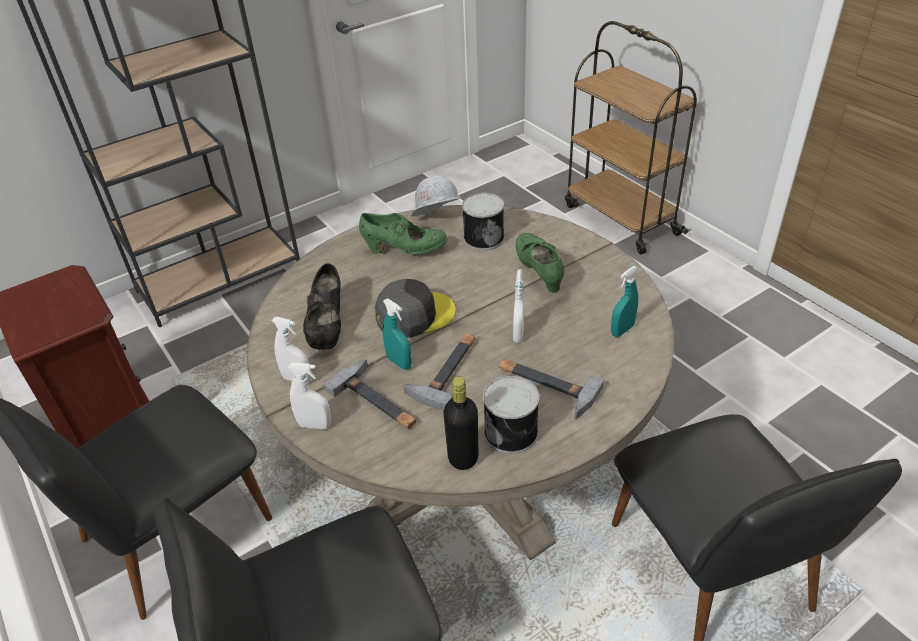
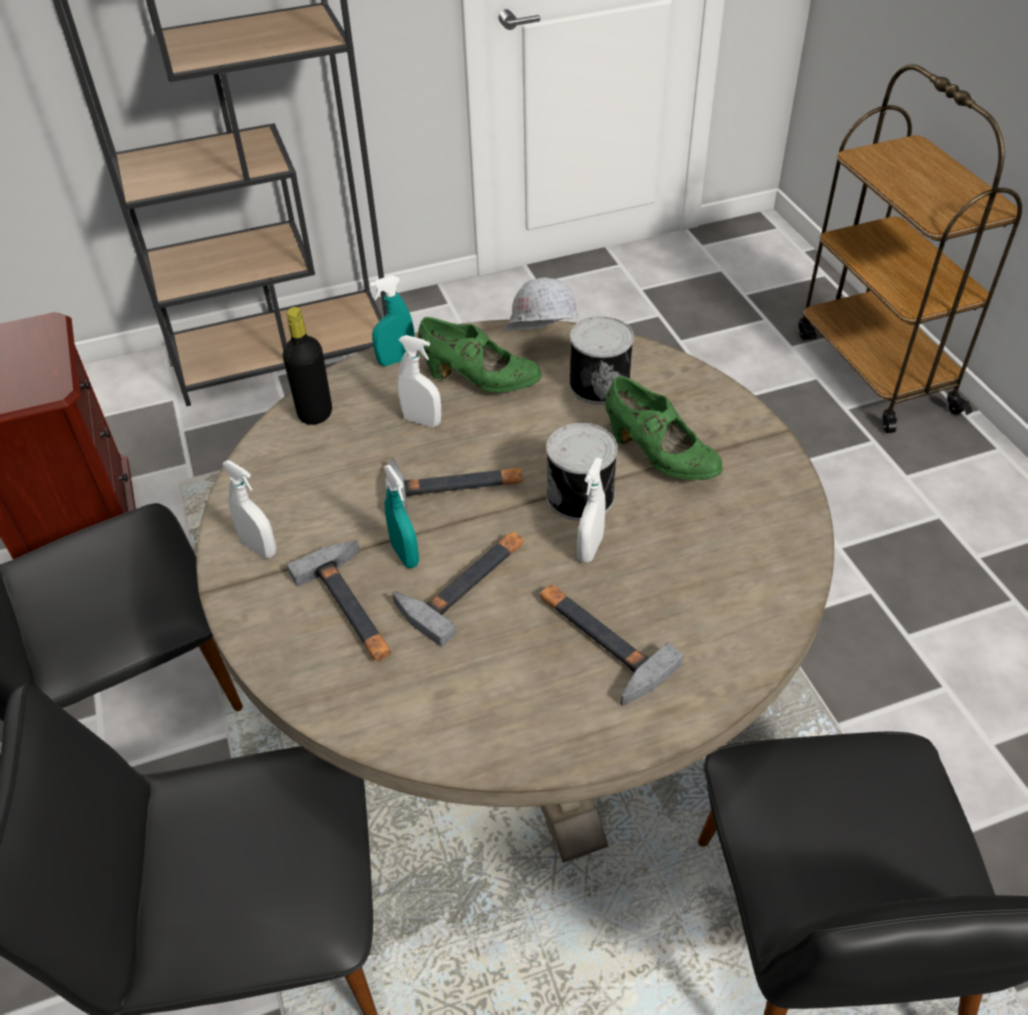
camera: 15 degrees right, 5 degrees up
(315, 425) = (256, 623): white spray bottle -> white spray bottle (422, 421)
(327, 326) = (329, 477): black shoe -> none
(414, 315) = (454, 485): grey cap -> hammer
(463, 458) = (436, 725): black bottle -> black bottle (315, 414)
(512, 432) = (521, 703): can -> can (582, 496)
(539, 273) = (659, 457): green shoe -> green shoe turned 135 degrees clockwise
(622, 330) = (748, 578): turquoise spray bottle -> turquoise spray bottle (396, 360)

